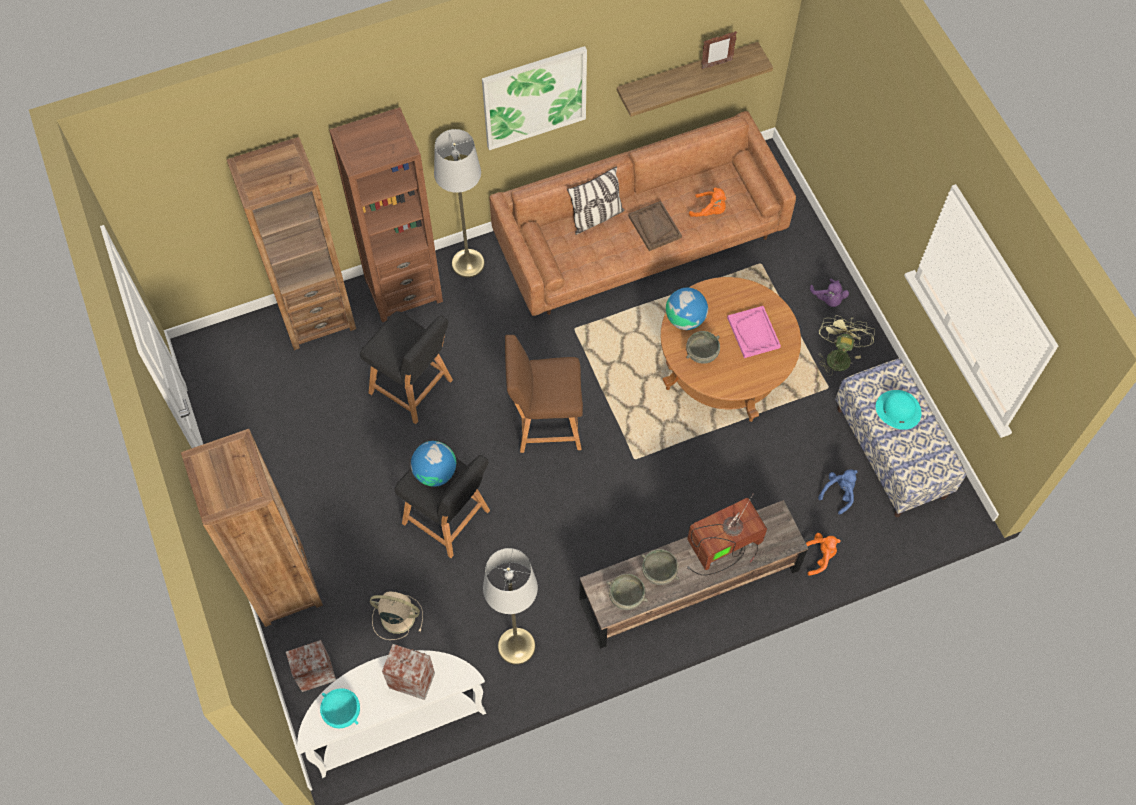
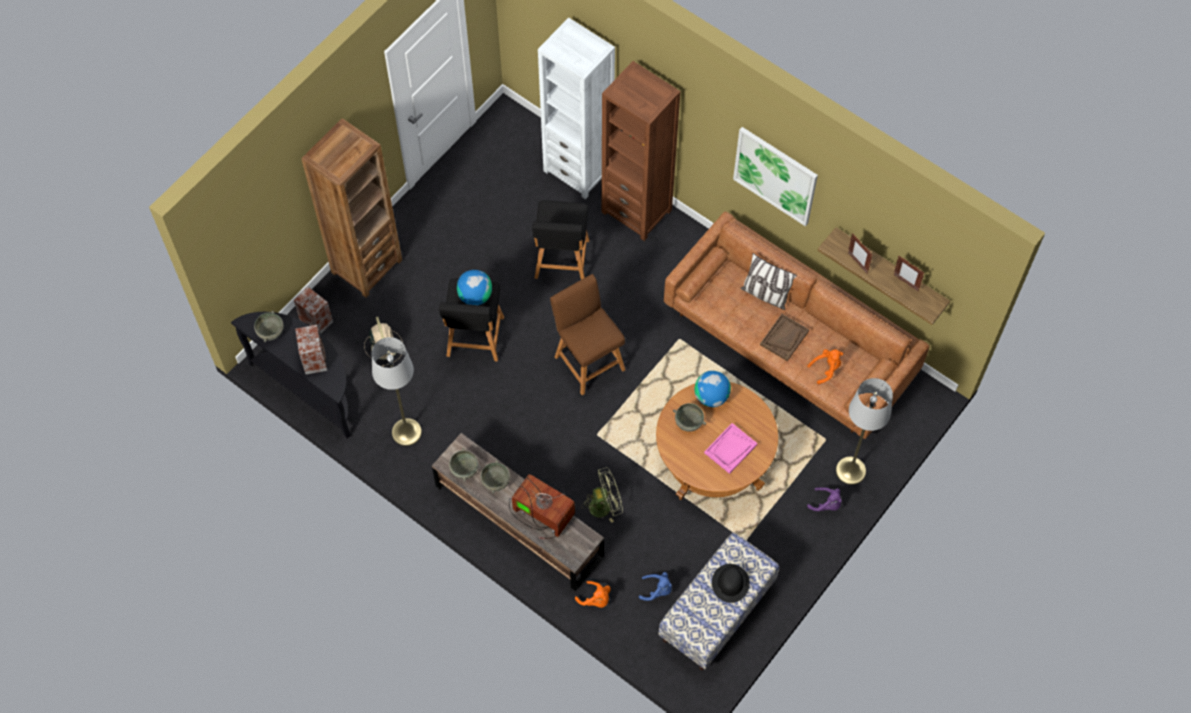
camera: 60 degrees right, 0 degrees up
(317, 317) = (578, 170): brown bookcase -> white bookcase
(343, 712) = (271, 332): turquoise bowl -> grey bowl
(397, 723) = (310, 388): white console table -> black console table
(468, 263) = (687, 239): grey floor lamp -> grey floor lamp (850, 470)
(669, 90) = (857, 263): none -> picture frame
(709, 210) = (826, 369): orange plush toy -> orange plush toy turned 105 degrees counterclockwise
(828, 299) = (826, 504): purple plush toy -> purple plush toy turned 105 degrees counterclockwise
(838, 355) = (779, 534): green fan -> green fan (604, 505)
(898, 410) = (730, 583): turquoise hat -> black hat

